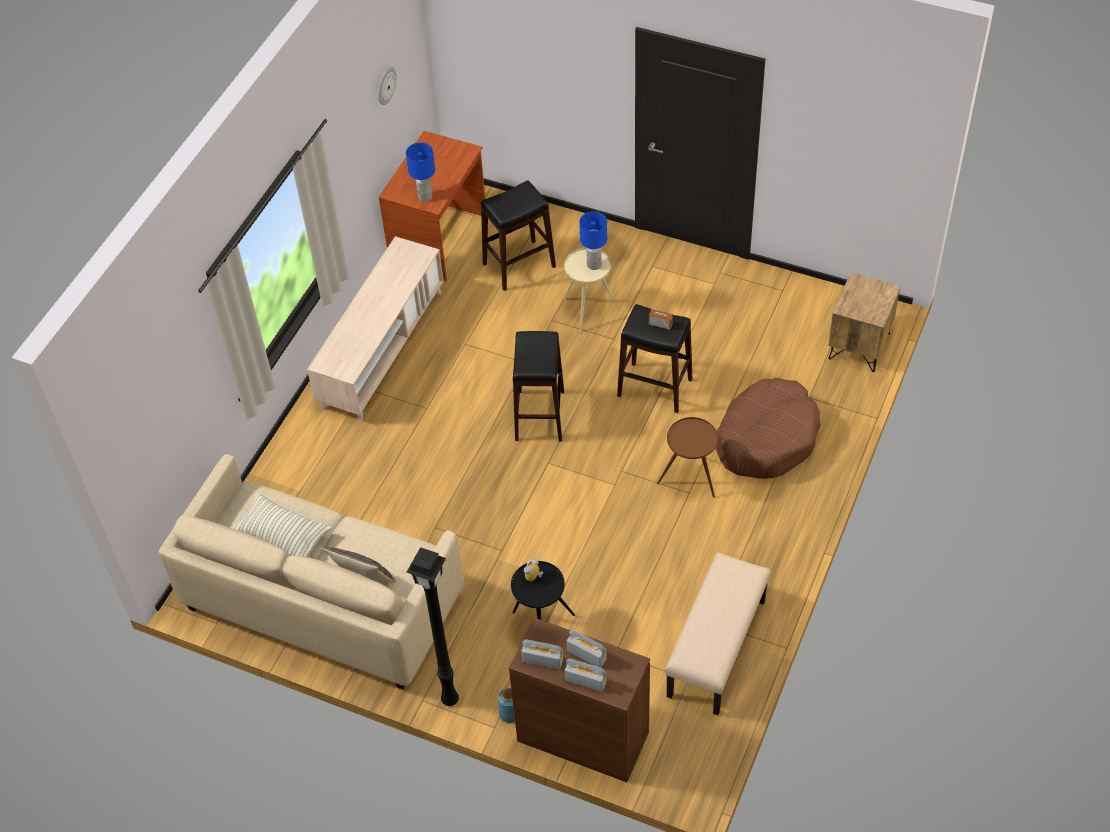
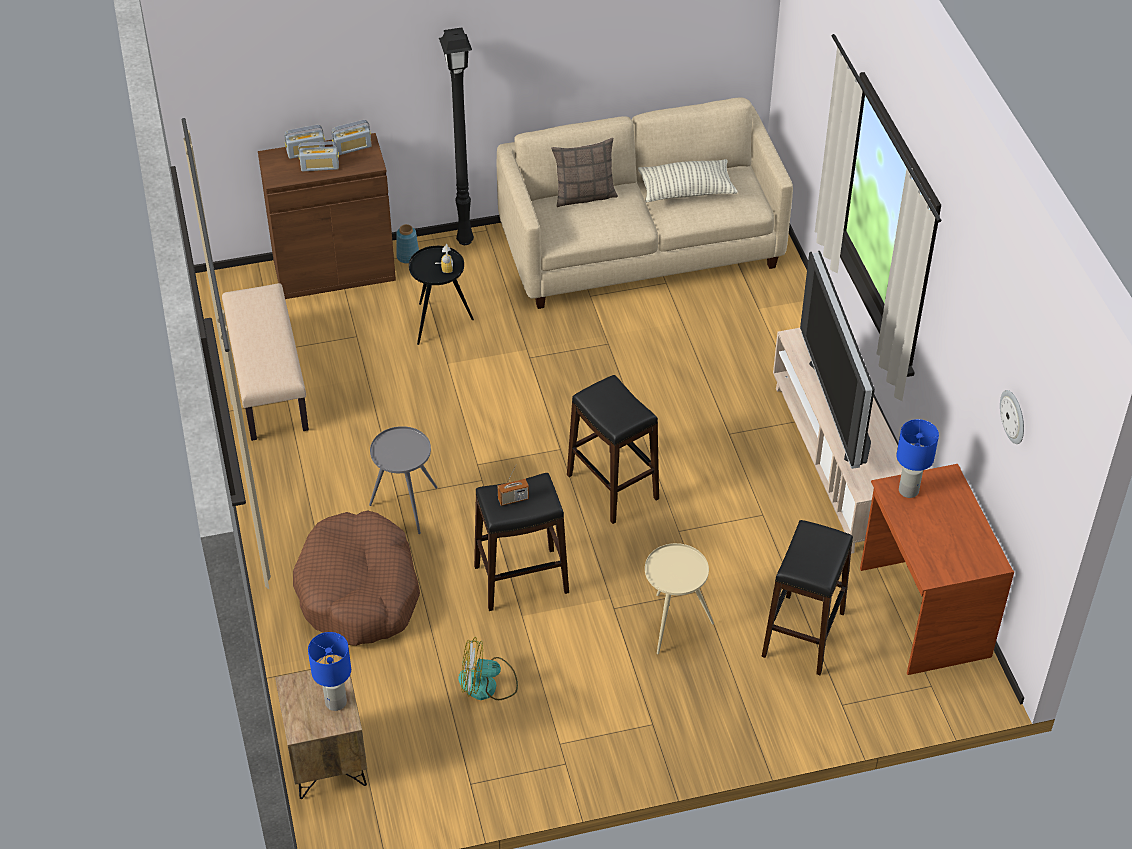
camera: 140 degrees right, 5 degrees down
(380, 308) = (839, 409): none -> television
(594, 264) = (670, 575): blue table lamp -> blue table lamp (336, 703)
(690, 481) = (405, 507): brown side table -> grey side table
(729, 337) = (487, 685): none -> fan

